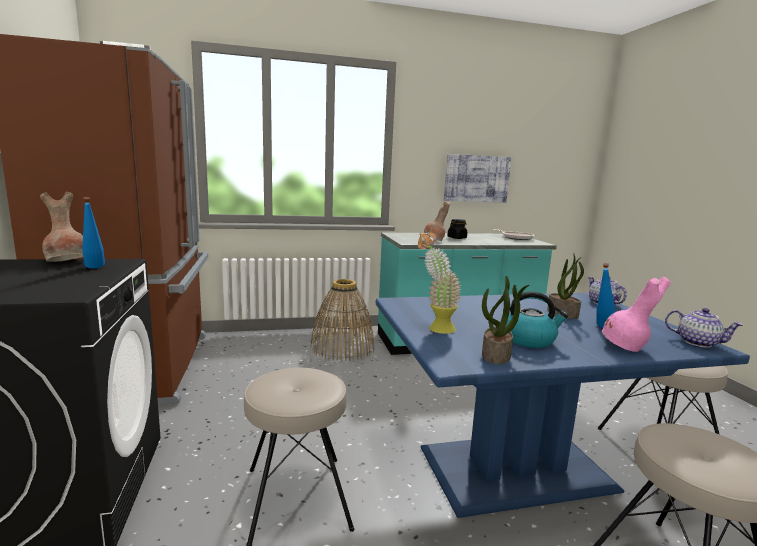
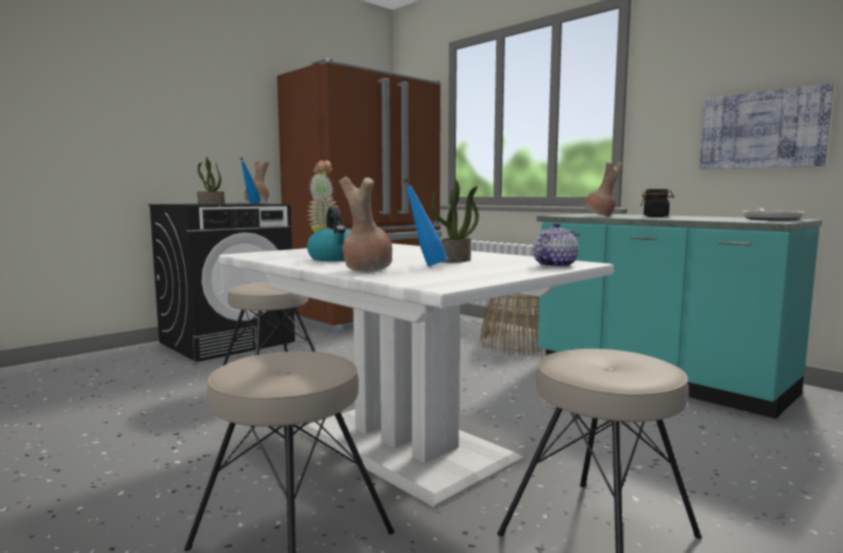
camera: 60 degrees right, 5 degrees down
(497, 355) = (278, 257): potted plant -> potted plant (211, 204)
(517, 470) = (402, 446): blue dining table -> white dining table
(624, 347) = (366, 270): pink vase -> brown vase
(698, 342) = (447, 282): teapot -> none

